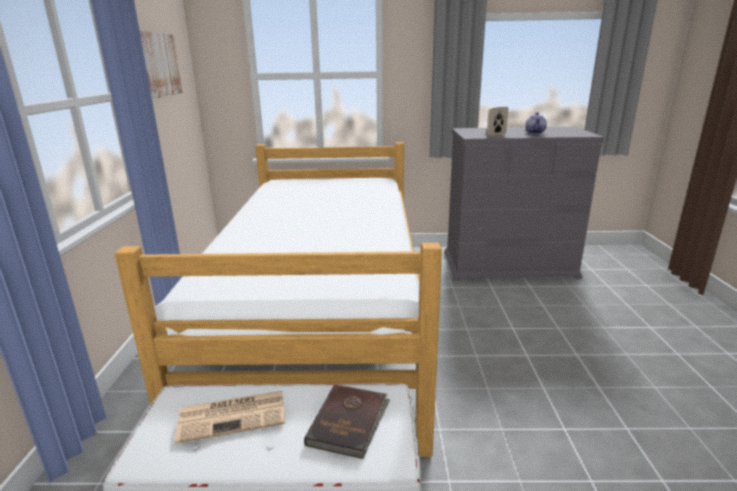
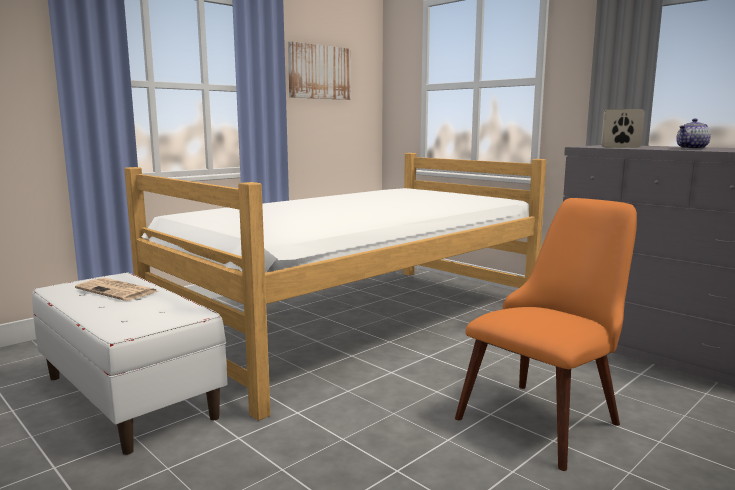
camera: 45 degrees right, 10 degrees down
(349, 422) = (148, 313): brown book -> none
(546, 338) = (548, 414): none -> orange chair

